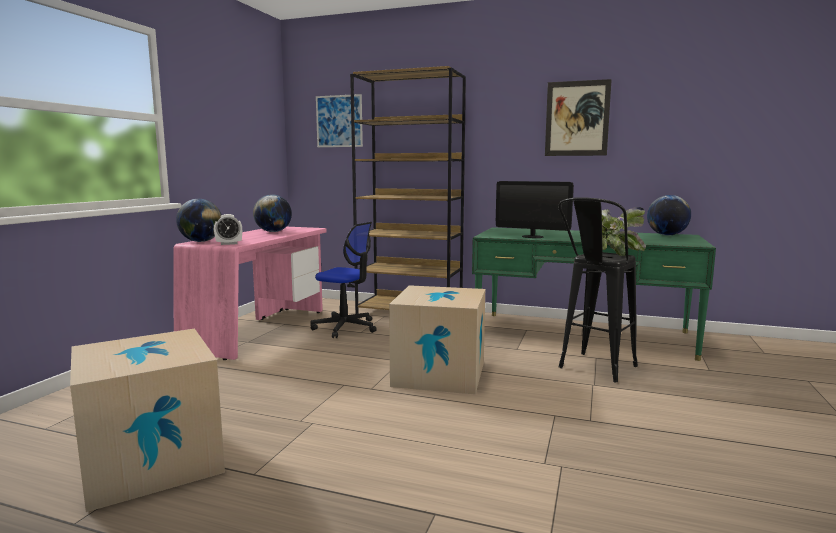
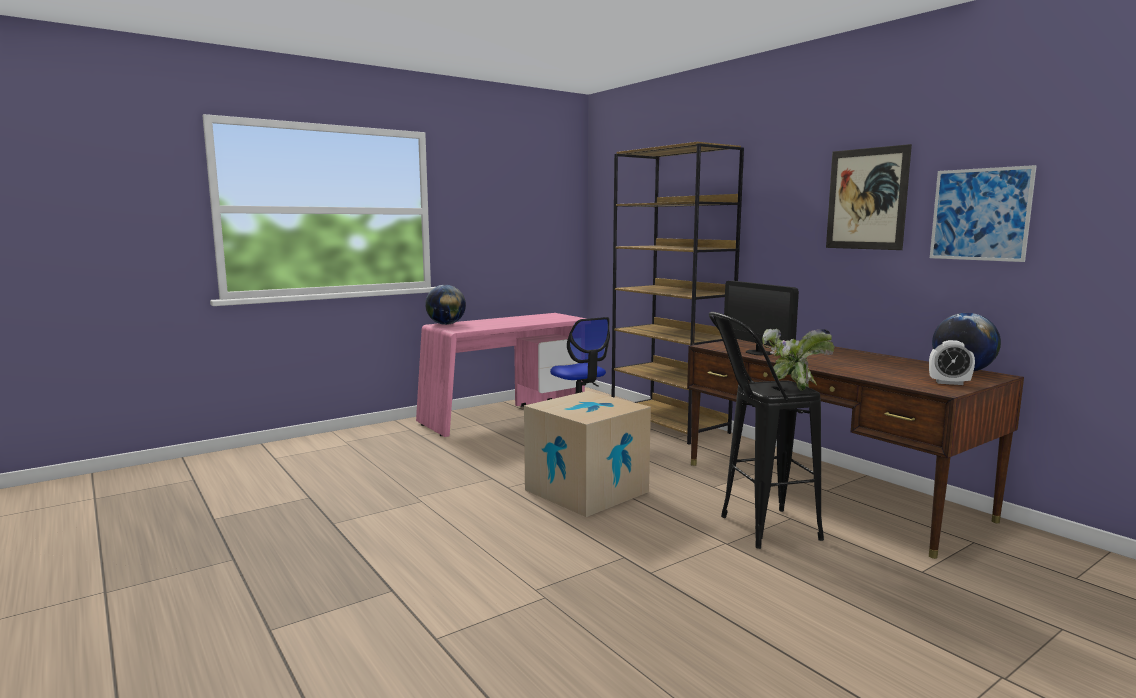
camera: 35 degrees right, 0 degrees up
(152, 462) = (294, 497): cardboard box -> none
(229, 244) = (458, 329): alarm clock -> alarm clock (949, 383)
(273, 232) = (530, 319): globe -> none
(339, 121) = (629, 201): picture -> picture (980, 214)
(582, 334) = (828, 490): green desk -> brown desk

